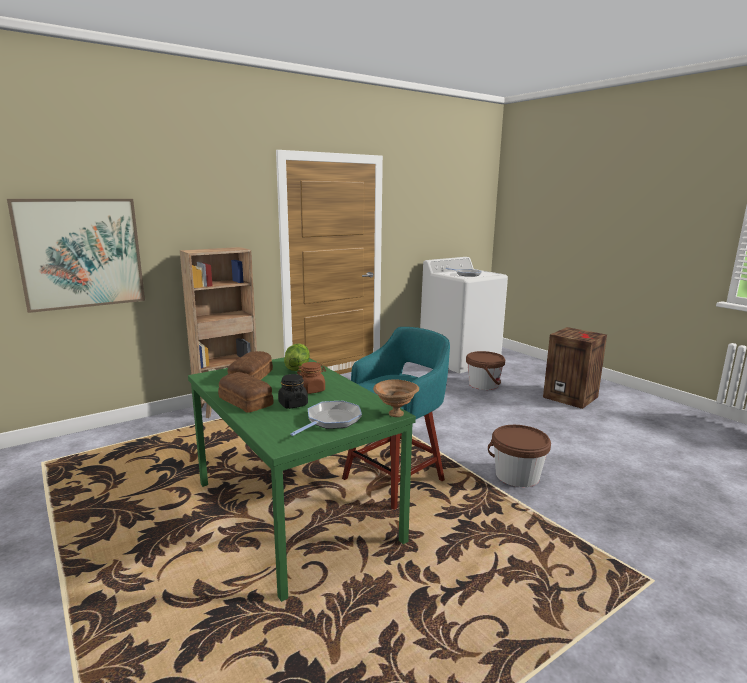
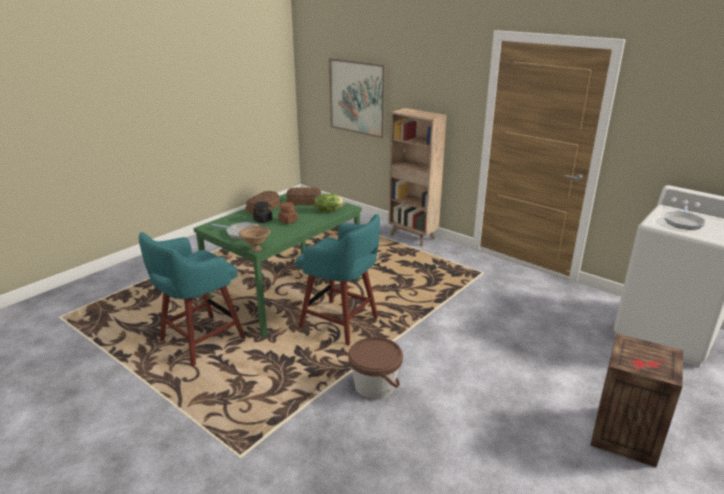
camera: 75 degrees right, 10 degrees up
(394, 614) = (200, 341): none -> turquoise stool
(483, 384) = (593, 357): brown bucket -> none

